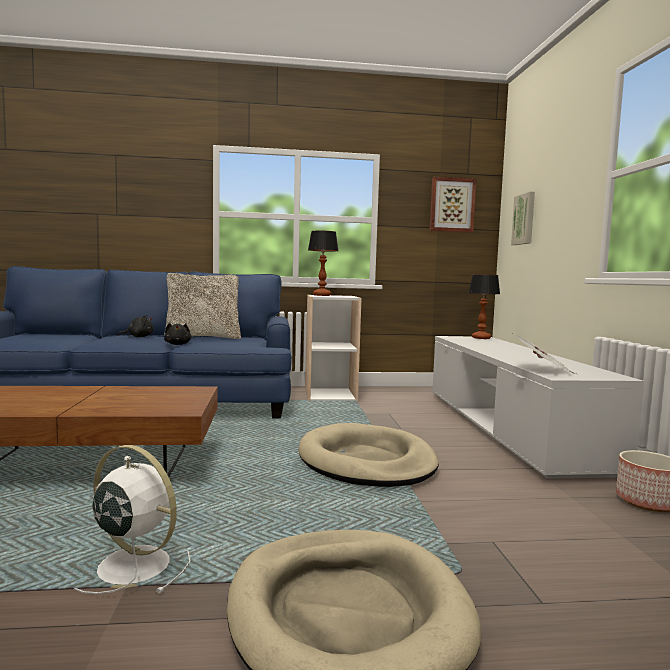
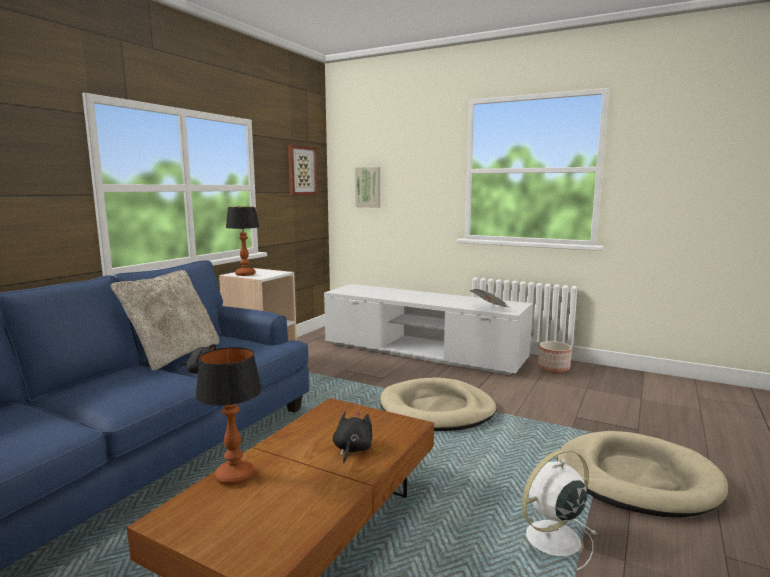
camera: 55 degrees left, 5 degrees up
(138, 337) = (125, 380): black plush toy -> black plush toy (352, 450)
(481, 338) = (355, 287): table lamp -> table lamp (235, 476)

